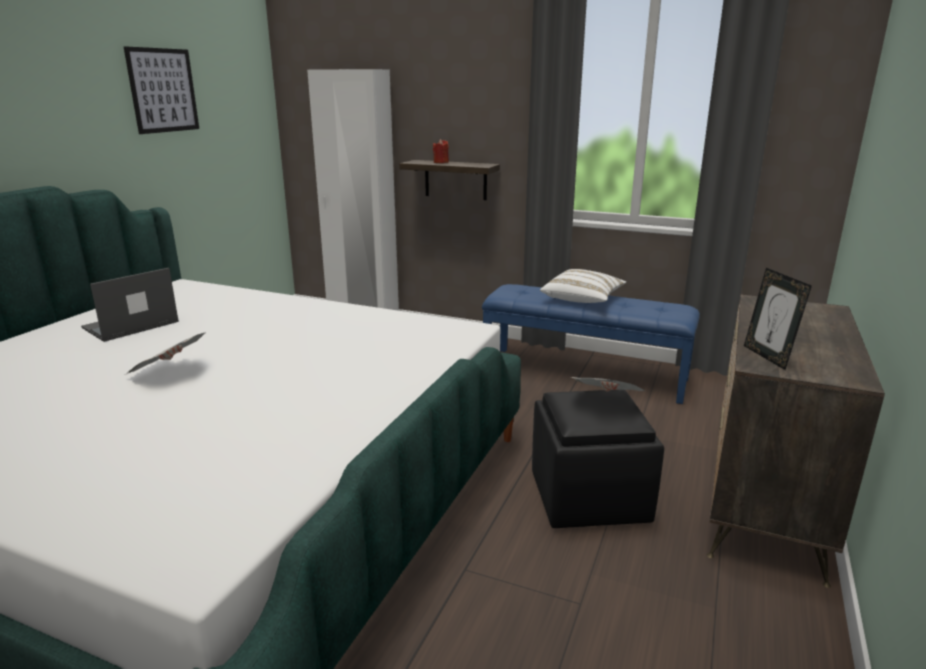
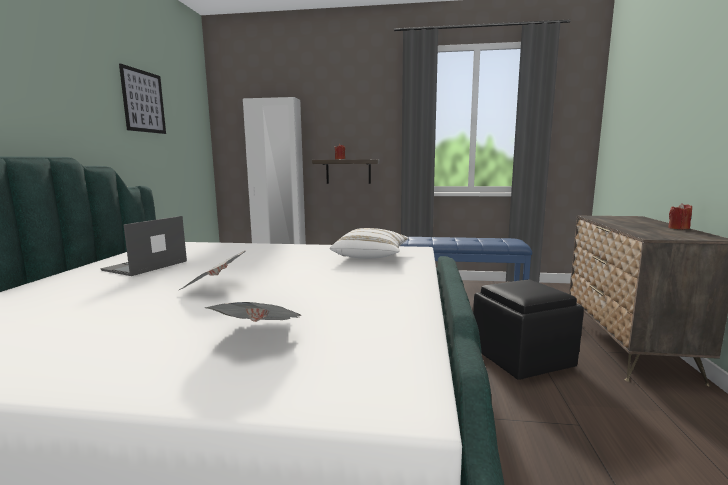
camera: 15 degrees left, 10 degrees down
(582, 299) = (451, 240): white pillow -> white pillow (371, 256)
(606, 402) = (531, 285): newspaper -> newspaper (259, 336)
(768, 357) = (648, 233): picture frame -> none
(845, 347) = (678, 228): none -> red candle

